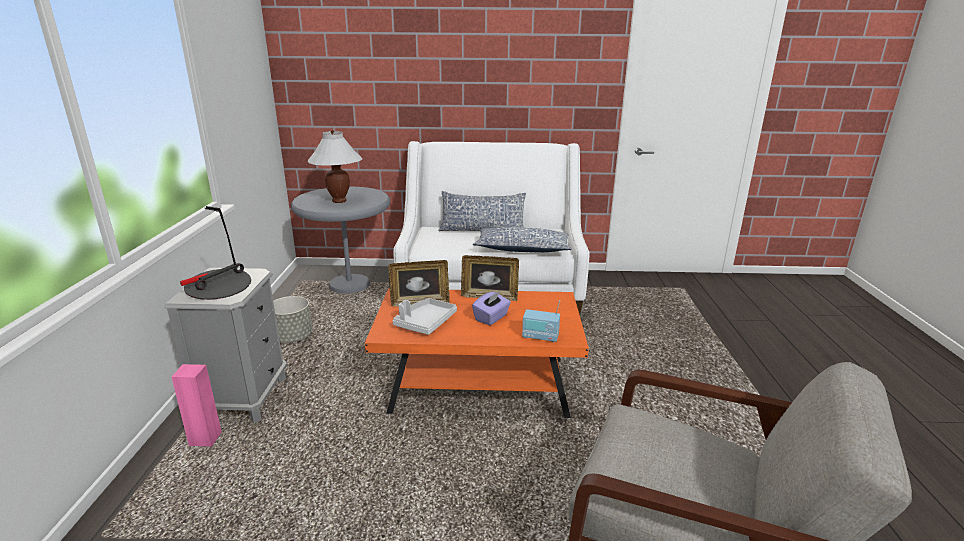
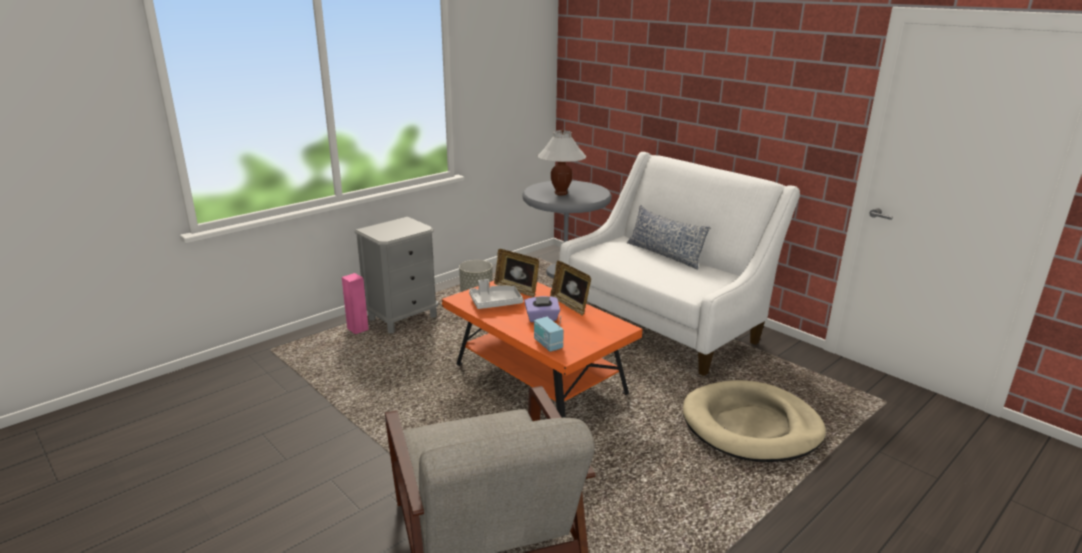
camera: 45 degrees right, 0 degrees up
(218, 286) = (391, 229): table lamp -> none
(522, 249) = (665, 280): pillow -> none
(656, 340) = (751, 426): none -> beige dog bed

